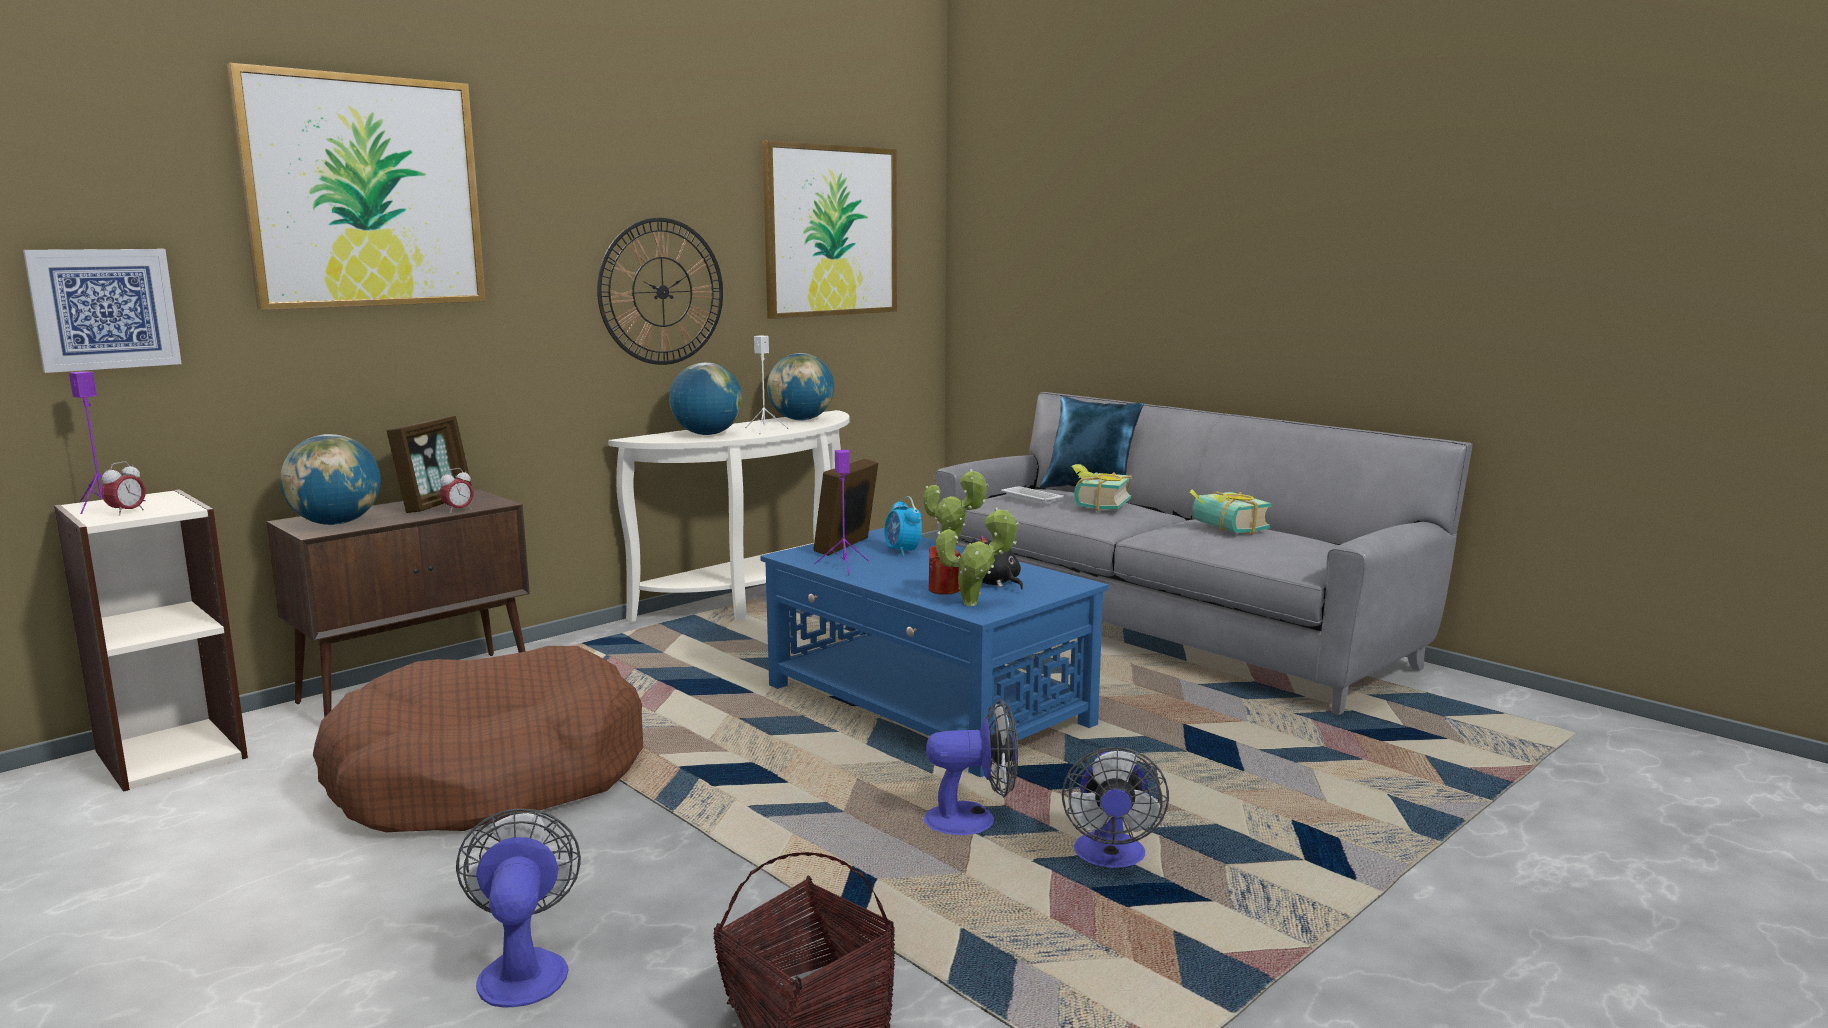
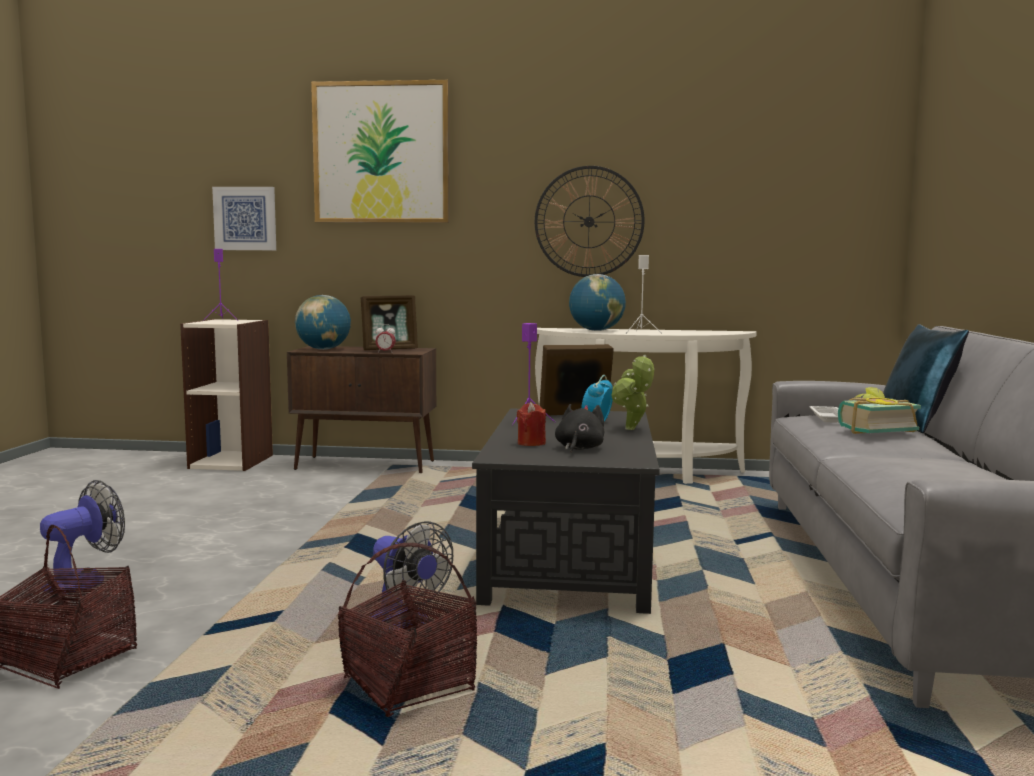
camera: 50 degrees right, 5 degrees down
(127, 512) = (214, 322): alarm clock -> none
(488, 776) = (286, 507): brown dog bed -> none
(801, 420) = (697, 331): globe -> none
(831, 231) = (763, 175): picture -> none
(927, 706) = (569, 558): blue coffee table -> black coffee table
(975, 604) = (516, 453): potted plant -> none
(1110, 859) = (409, 686): fan -> basket
(1224, 529) = (934, 466): book -> none

